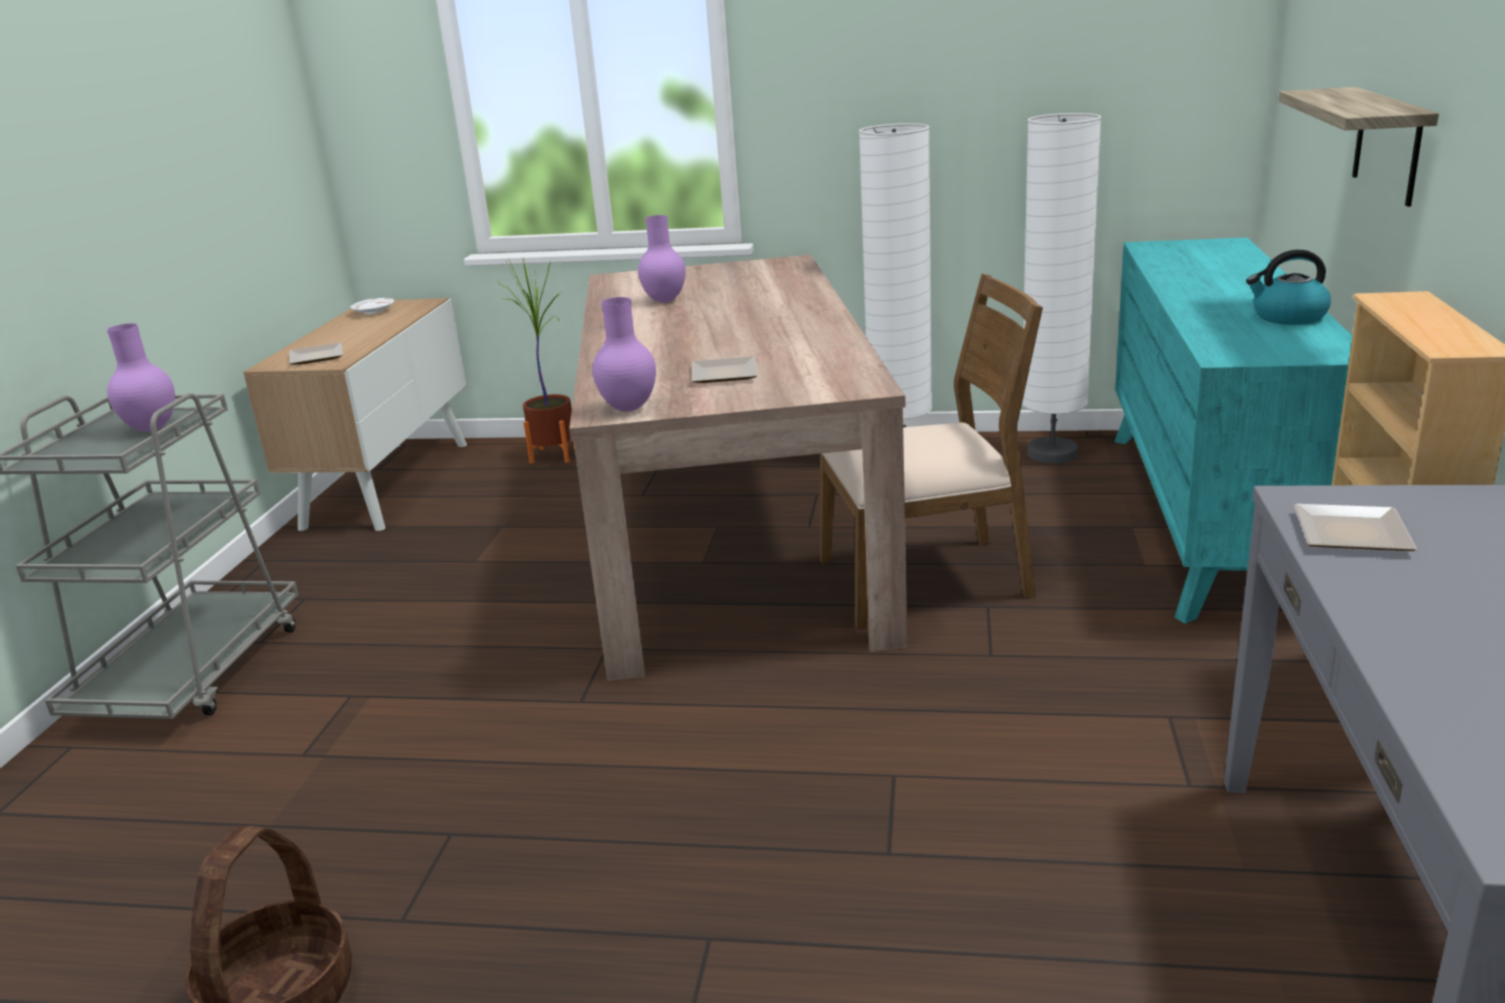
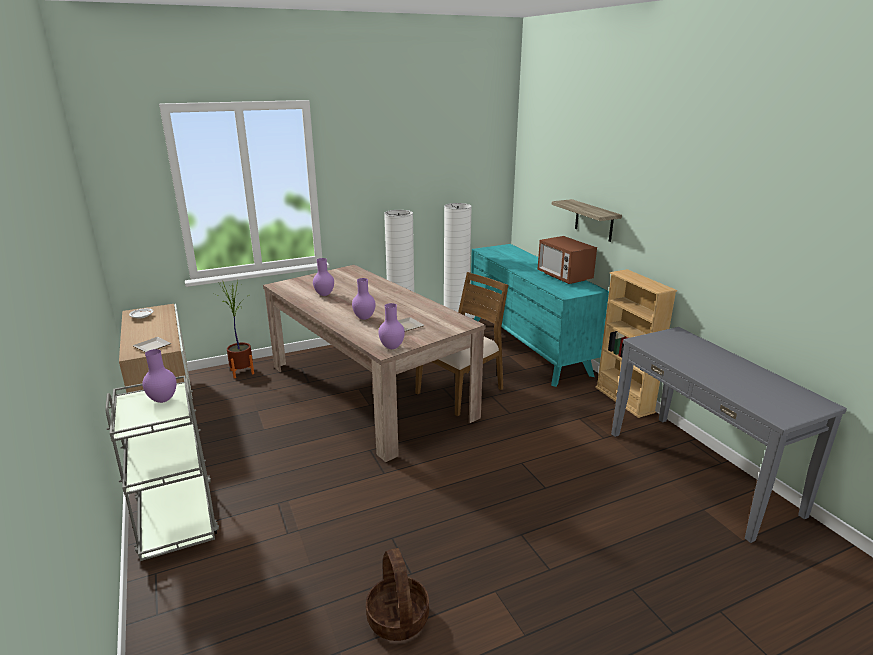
camera: 35 degrees left, 0 degrees up
(667, 348) = (363, 318): none -> purple vase
(1288, 317) = (564, 277): kettle -> microwave
(1348, 535) = (663, 350): plate -> none

